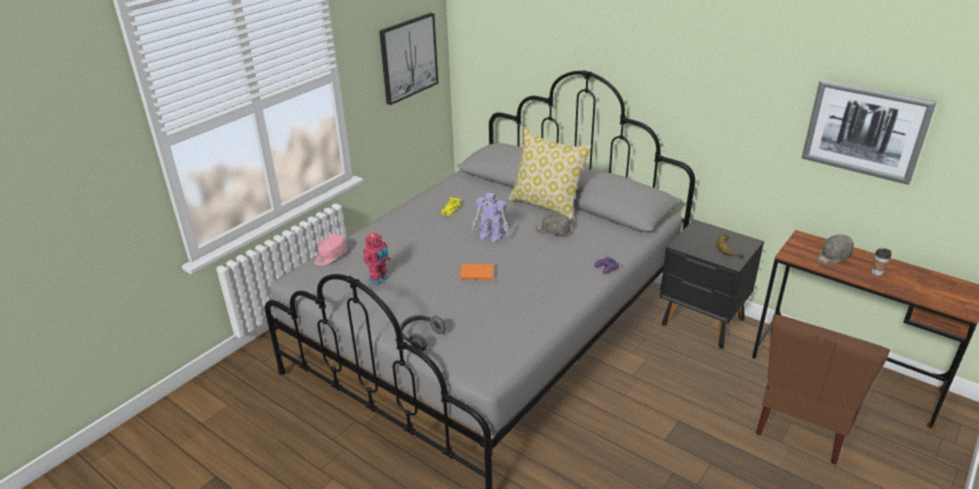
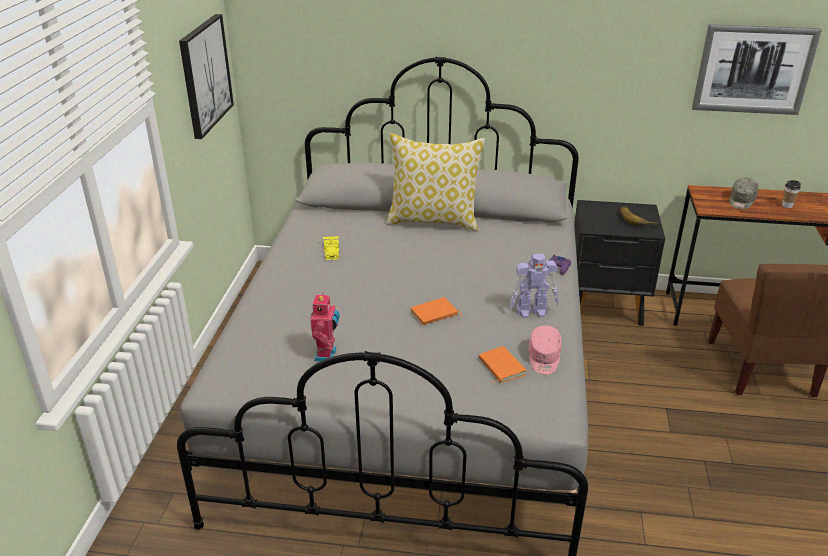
camera: 30 degrees left, 0 degrees up
(330, 256) = (235, 347): pink cap -> pink cap (544, 358)
(420, 337) = (444, 404): headphones -> none
(484, 326) = (500, 367): none -> orange book
(491, 237) = (408, 269): toy robot -> toy robot (532, 311)
(552, 231) = (467, 245): grey cap -> none

